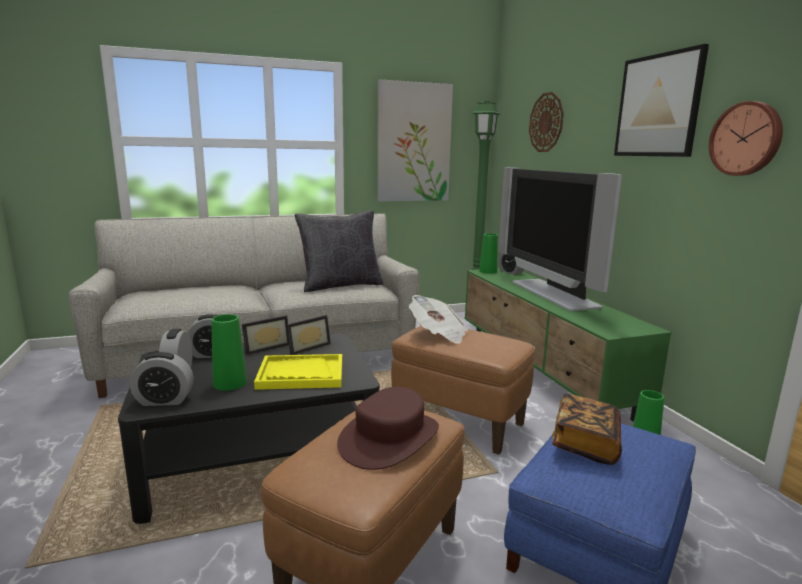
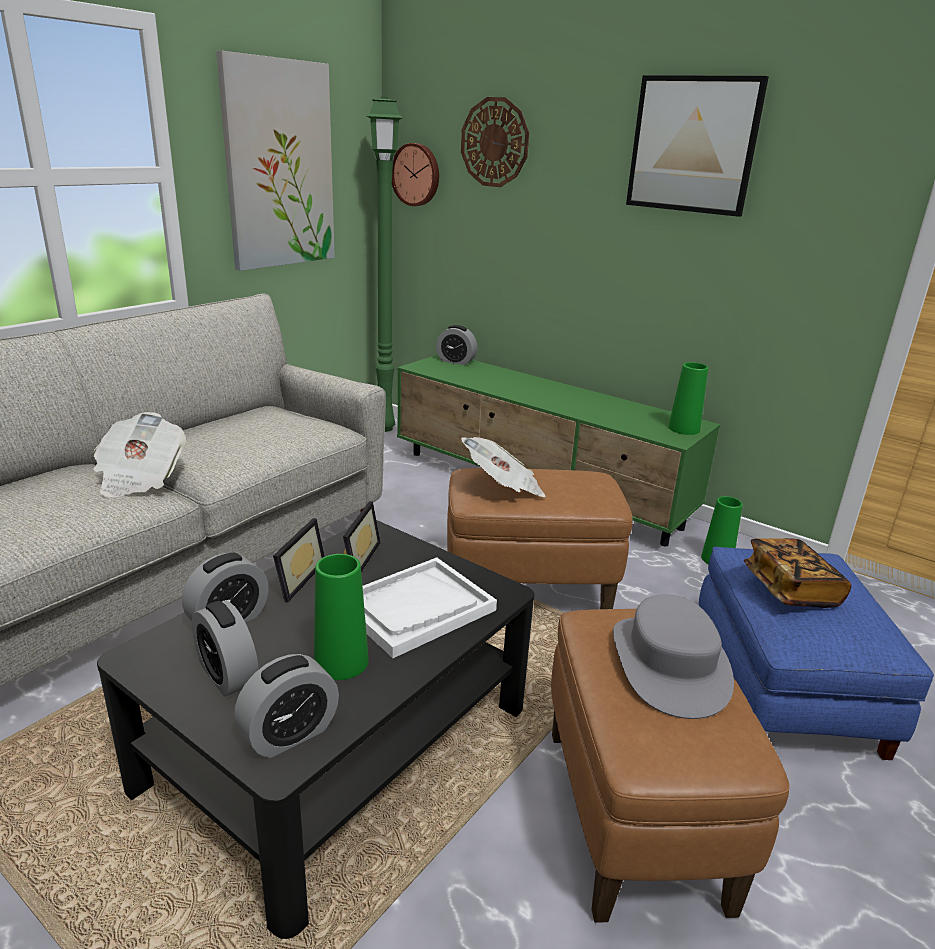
camera: 35 degrees left, 10 degrees up
(253, 291) = (139, 477): none -> newspaper
(301, 374) = (416, 608): yellow tray -> white tray
(340, 285) = (269, 432): black pillow -> none
(390, 438) = (669, 664): brown hat -> grey hat
(488, 271) = (427, 365): green vase -> green vase (684, 429)
(551, 294) = (548, 392): television -> none
(746, 139) = (816, 202): wall clock -> wall clock (416, 175)

